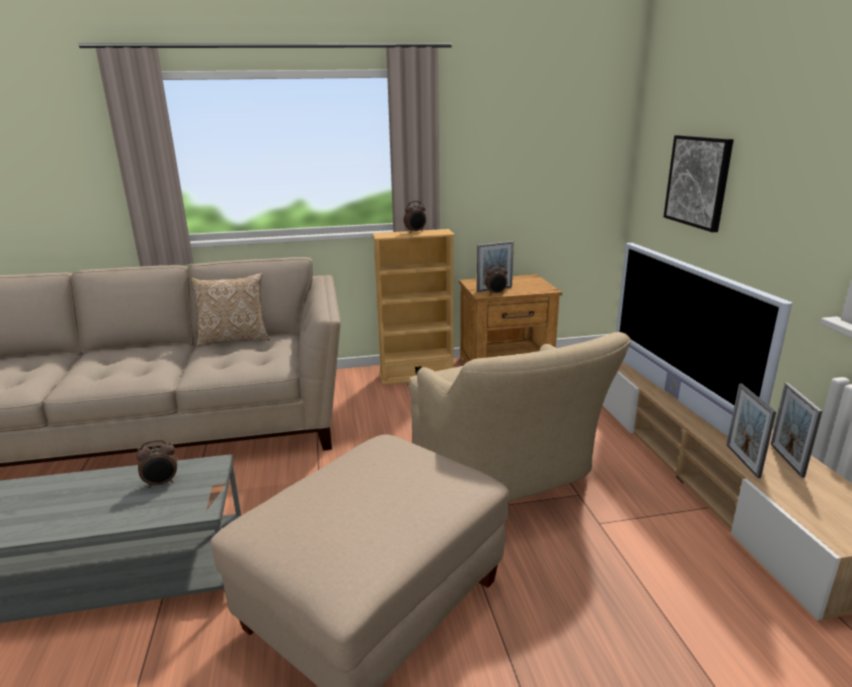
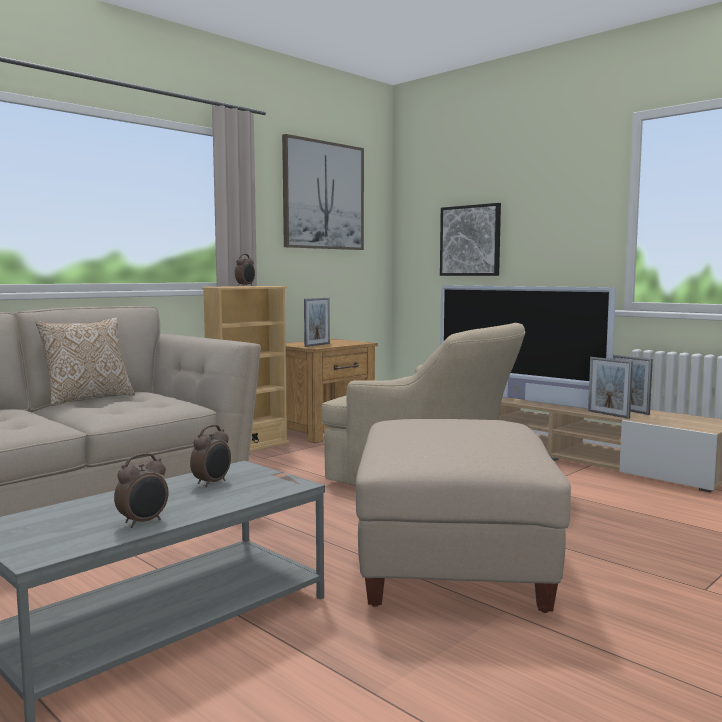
camera: 35 degrees left, 15 degrees down
(496, 293) = (325, 346): alarm clock -> alarm clock (143, 522)
(535, 123) = (323, 195): none -> picture

